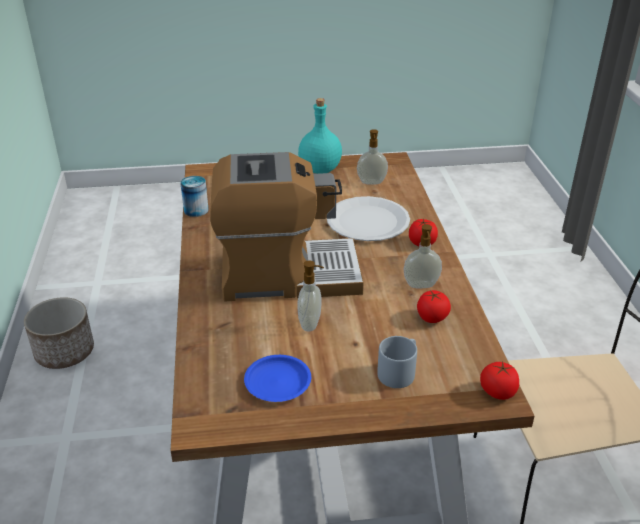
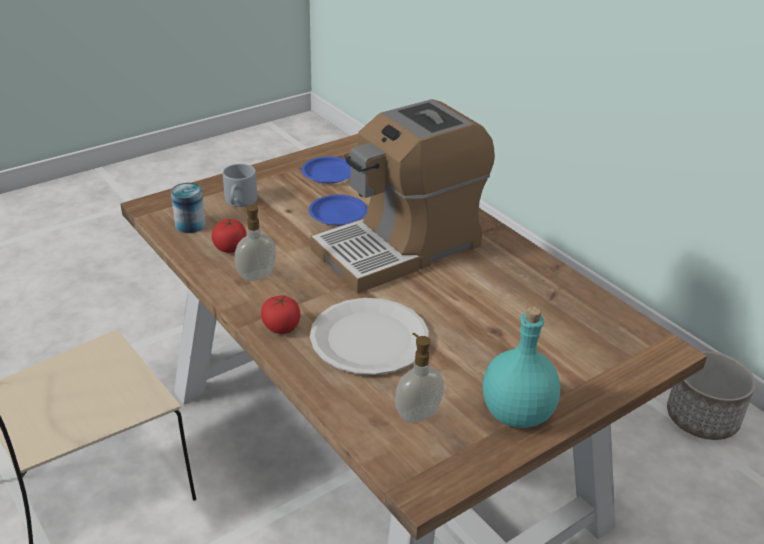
camera: 150 degrees right, 0 degrees up
(196, 210) = (583, 288): can -> can (190, 225)
(311, 324) = (338, 214): soap dispenser -> blue plate
(497, 392) = (152, 209): tomato -> none

